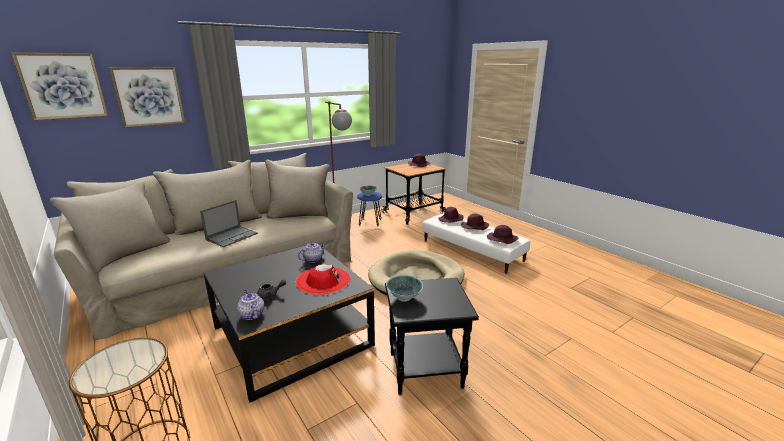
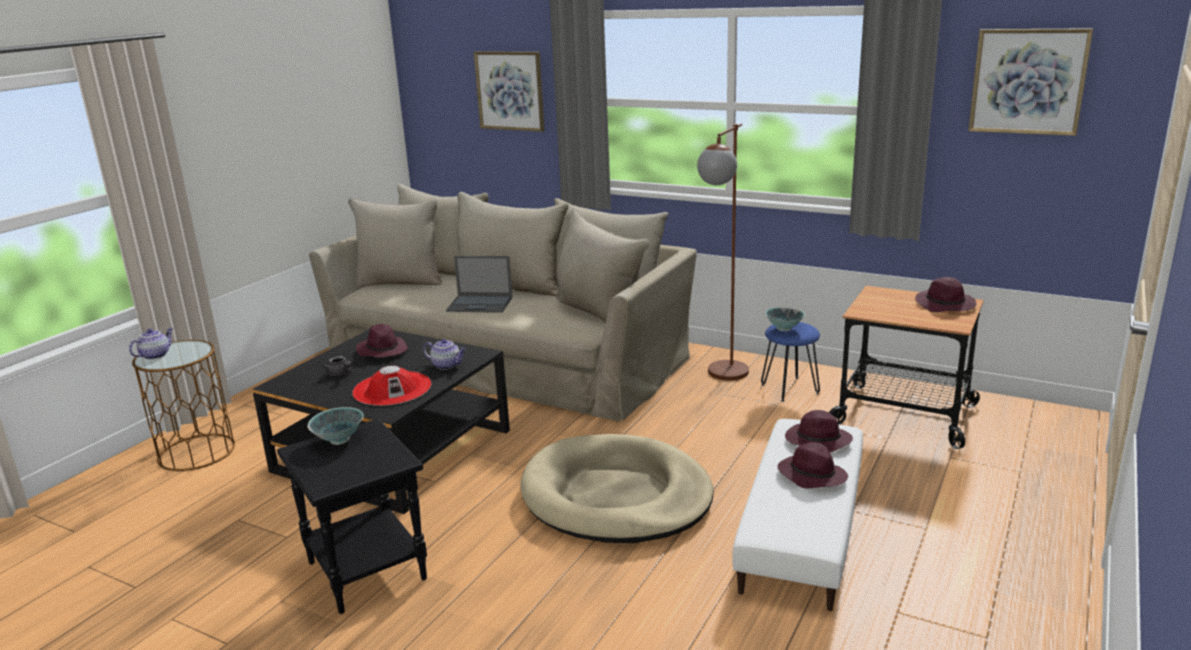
camera: 65 degrees right, 0 degrees up
(63, 86) = (437, 72): picture -> picture (1028, 81)
(251, 314) = (295, 379): teapot -> teapot (156, 355)
(501, 239) = (780, 520): purple hat -> purple hat (382, 351)

